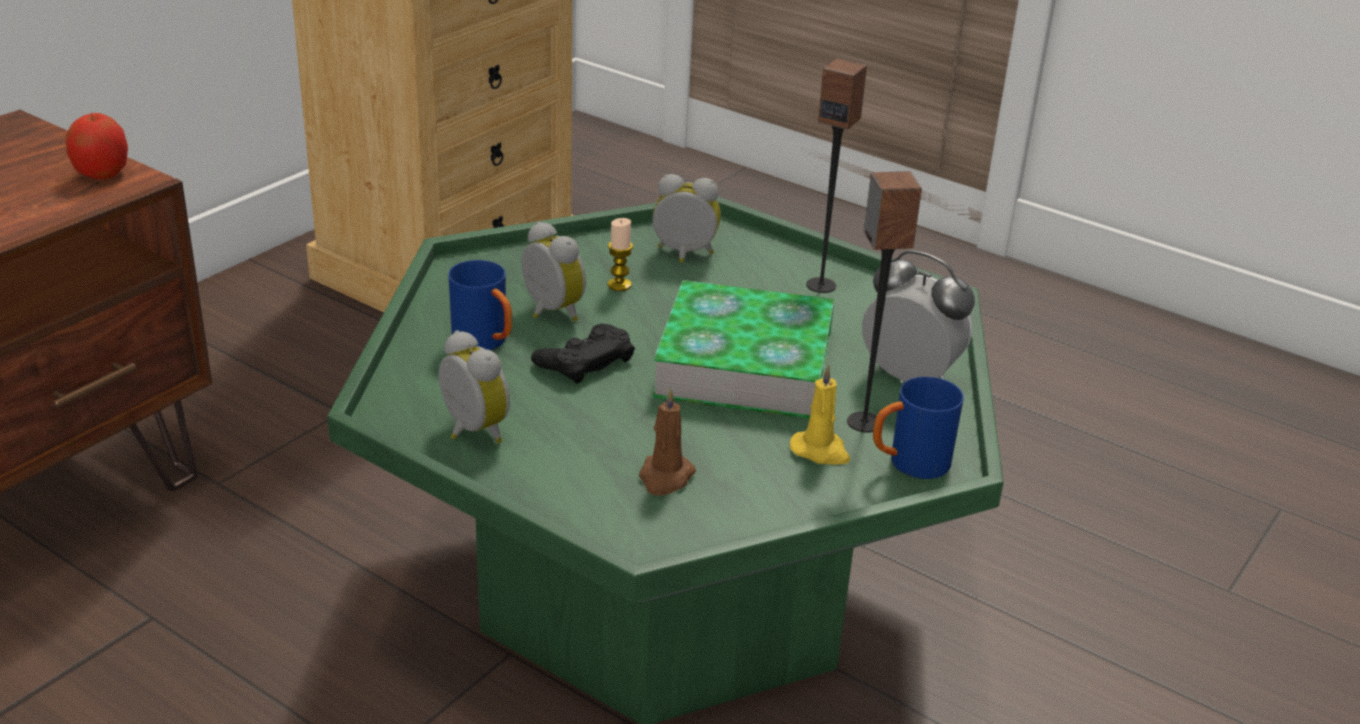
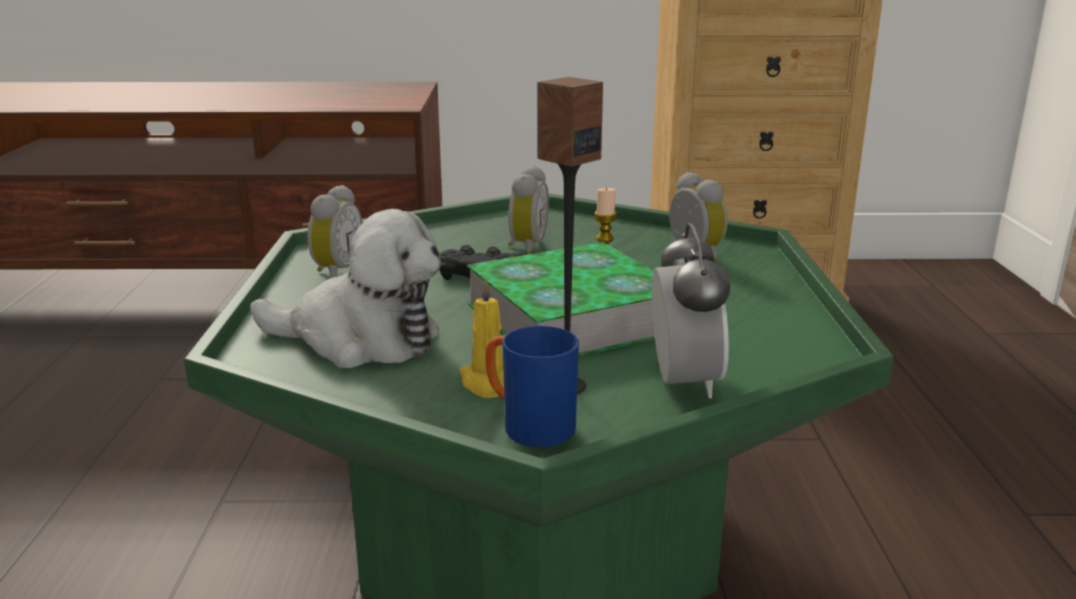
camera: 55 degrees right, 10 degrees down
(102, 174) = (396, 102): apple -> none
(486, 343) = (452, 245): blue mug -> none
(665, 477) = (360, 340): brown candle -> plush toy
(821, 285) = (758, 307): speaker -> none

